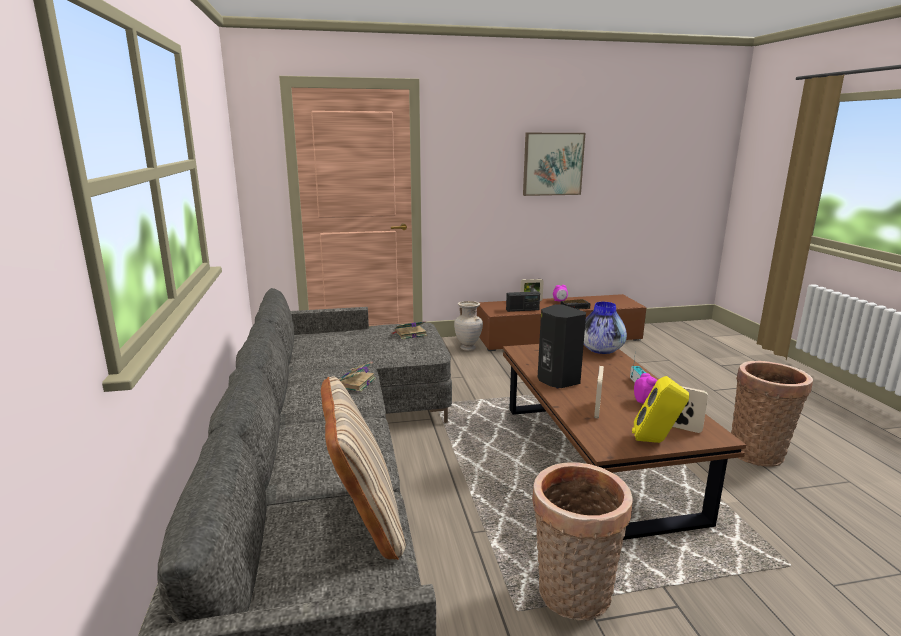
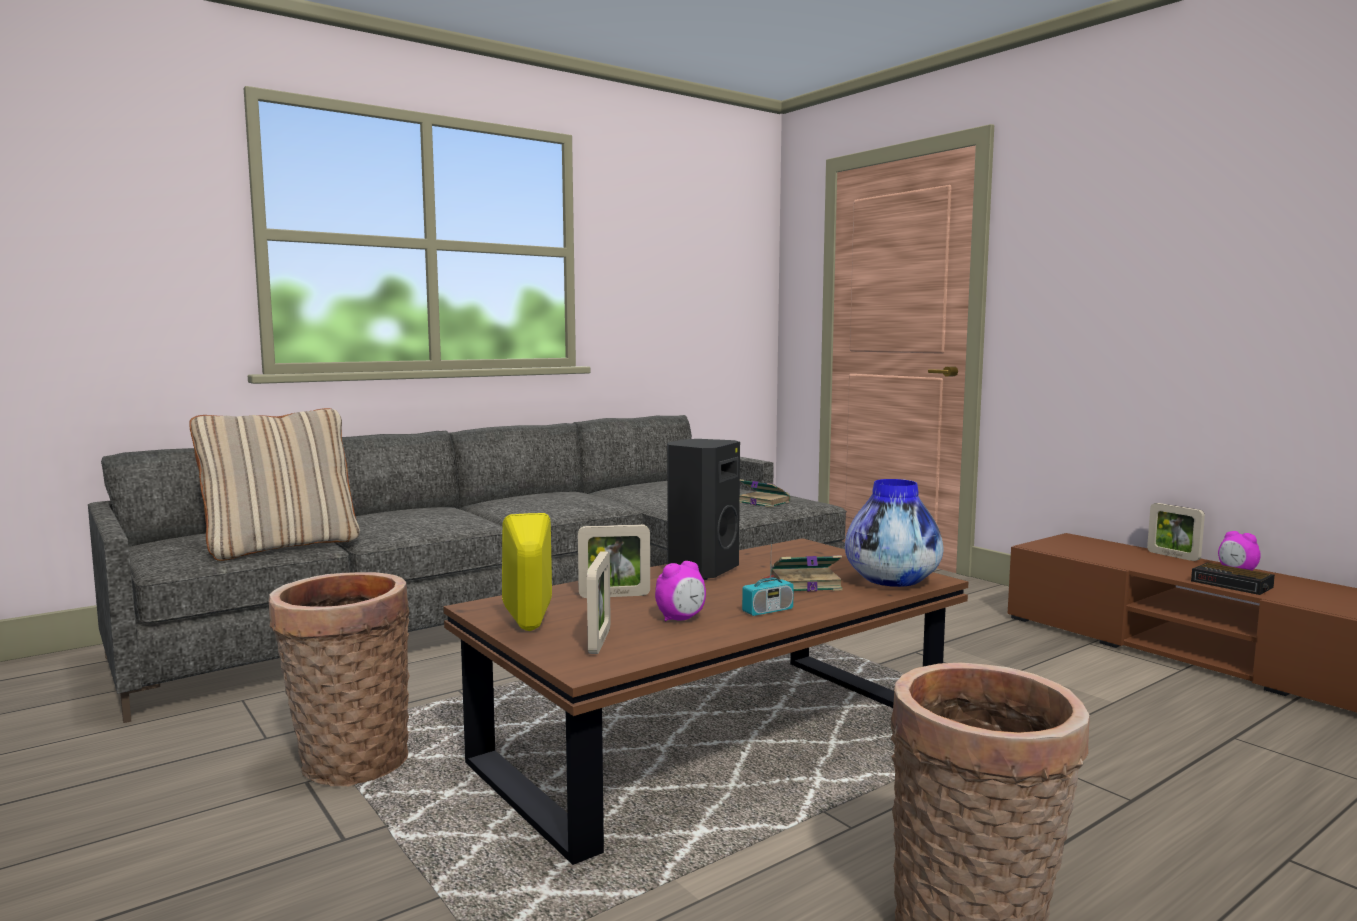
camera: 65 degrees right, 10 degrees down
(355, 383) = (566, 505): book -> book (803, 584)
(468, 348) = (993, 605): beige vase -> none
(522, 310) = (1102, 557): radio -> none
(553, 164) = (1253, 250): picture -> none

